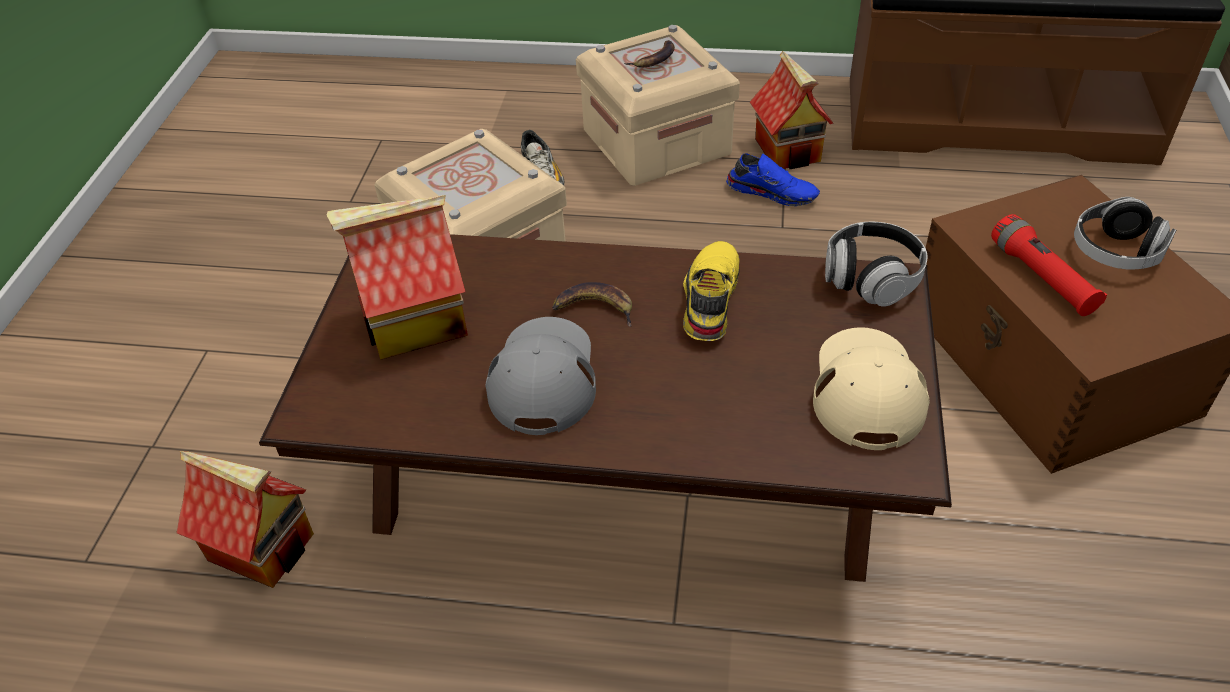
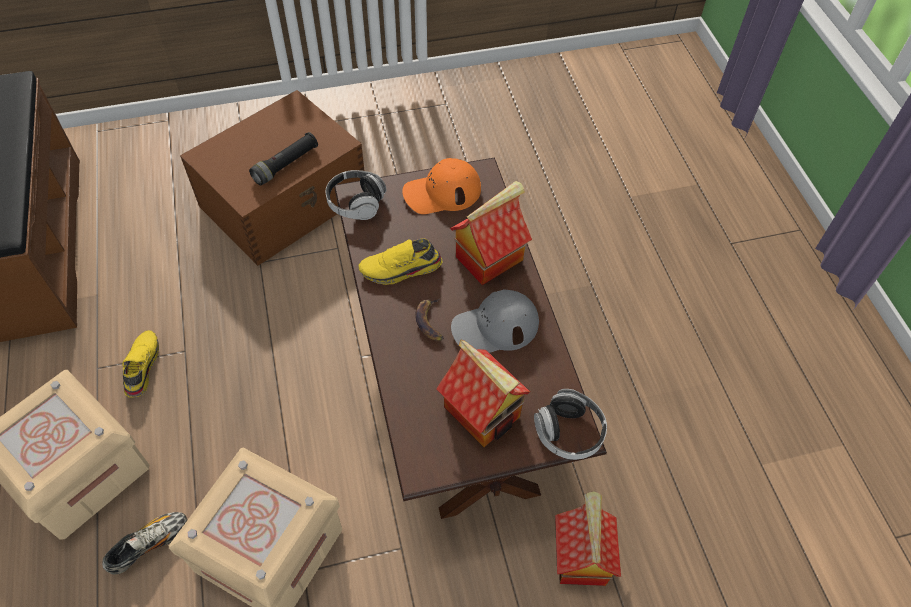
camera: 115 degrees left, 10 degrees up
(654, 59) = (45, 434): banana -> none
(772, 191) = (141, 367): blue shoe -> yellow shoe
(789, 150) = (82, 368): toy house -> toy house (489, 257)
(867, 390) = (442, 192): beige cap -> orange cap
(1042, 278) = (286, 165): red flashlight -> black flashlight
(1115, 253) = (255, 138): headphones -> headphones (569, 433)

